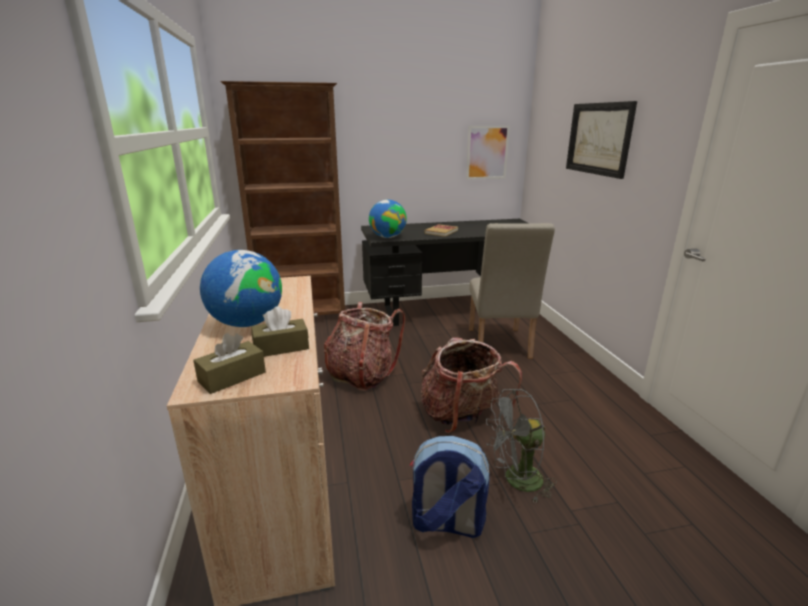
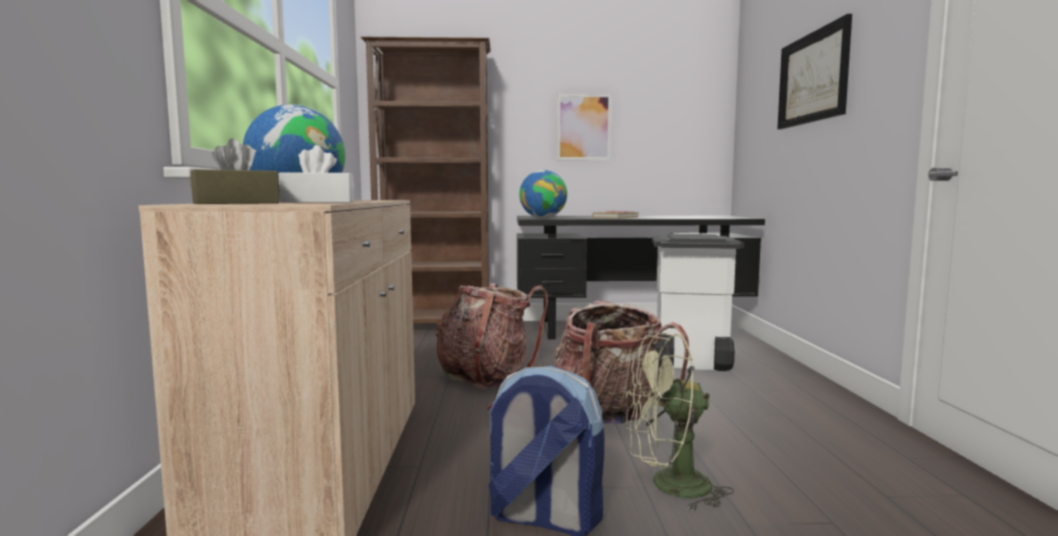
camera: 10 degrees right, 15 degrees down
(281, 347) = (318, 202): brown tissue box -> white tissue box
(487, 152) = (681, 130): picture -> picture (583, 127)
(499, 346) = (689, 362): beige chair -> white trash can
(516, 481) = (669, 486): grey fan -> green fan

